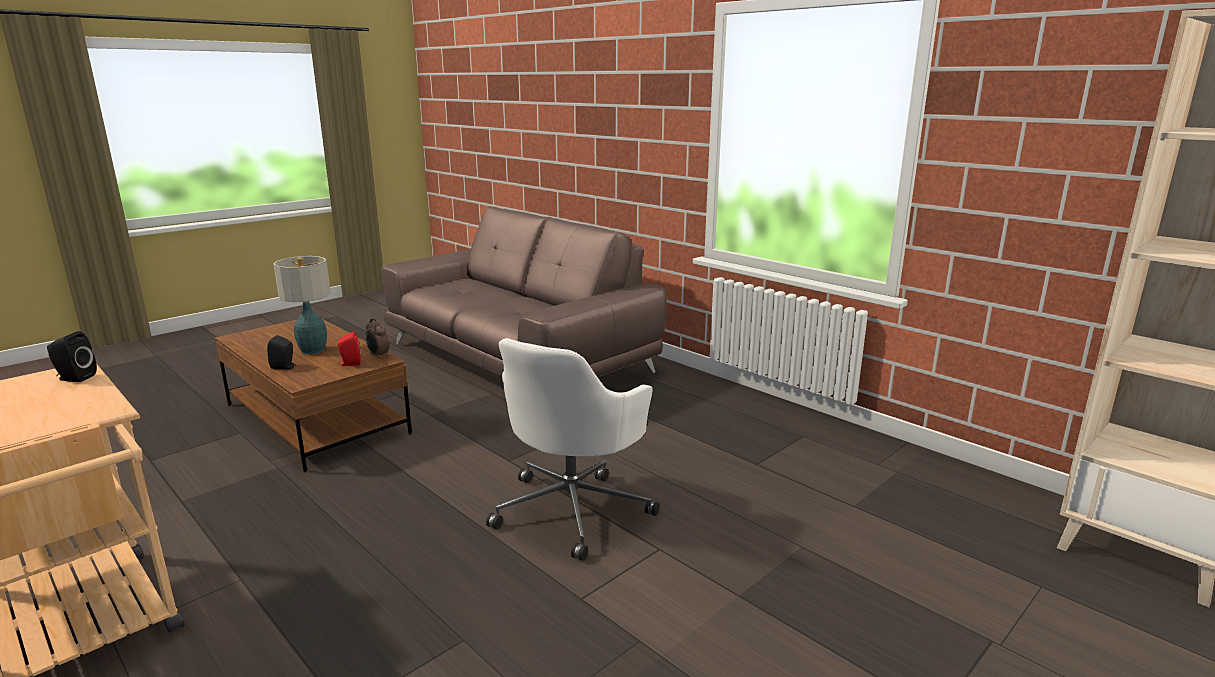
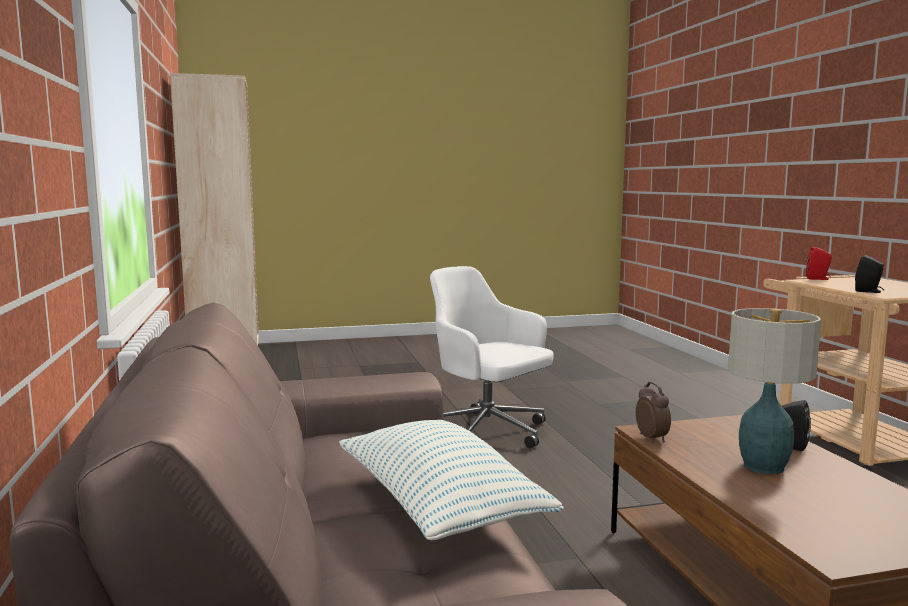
camera: 150 degrees left, 10 degrees down
(350, 363) = (691, 434): red speaker -> red speaker (818, 279)
(472, 301) = (439, 505): none -> pillow
(573, 509) = (487, 434): white office chair -> white office chair turned 105 degrees counterclockwise

